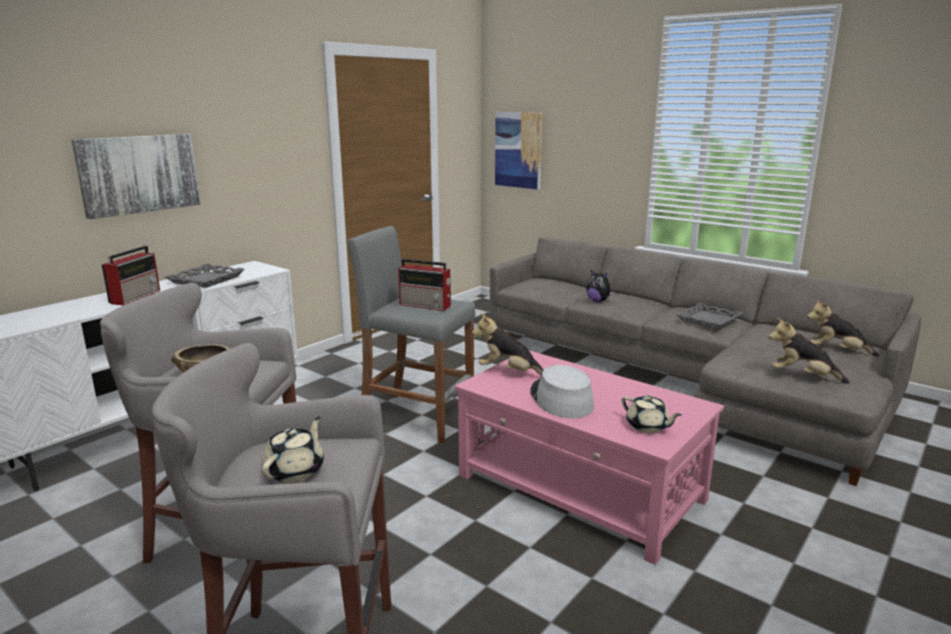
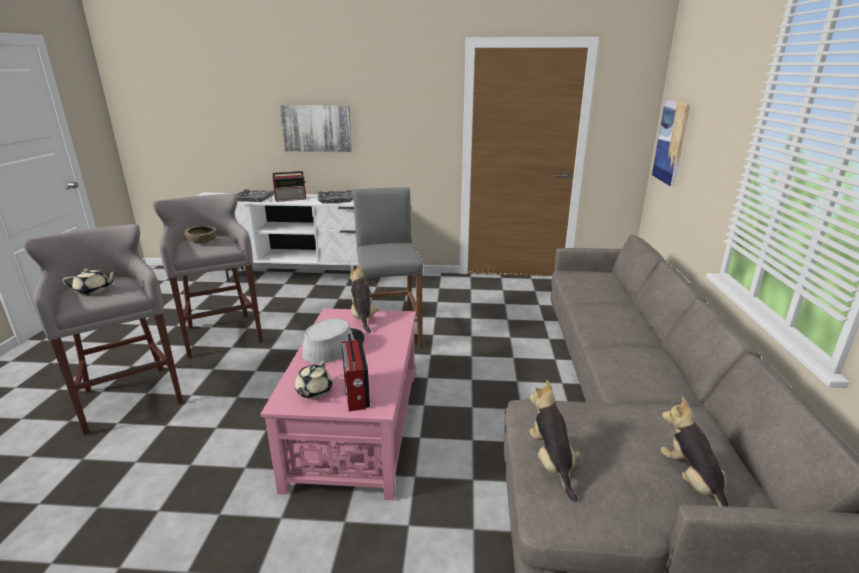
camera: 55 degrees right, 5 degrees up
(426, 305) = (384, 251): radio -> radio (356, 393)
(598, 301) = (595, 309): plush toy -> none
(708, 320) = (638, 371): grey tray -> grey tray (254, 198)

